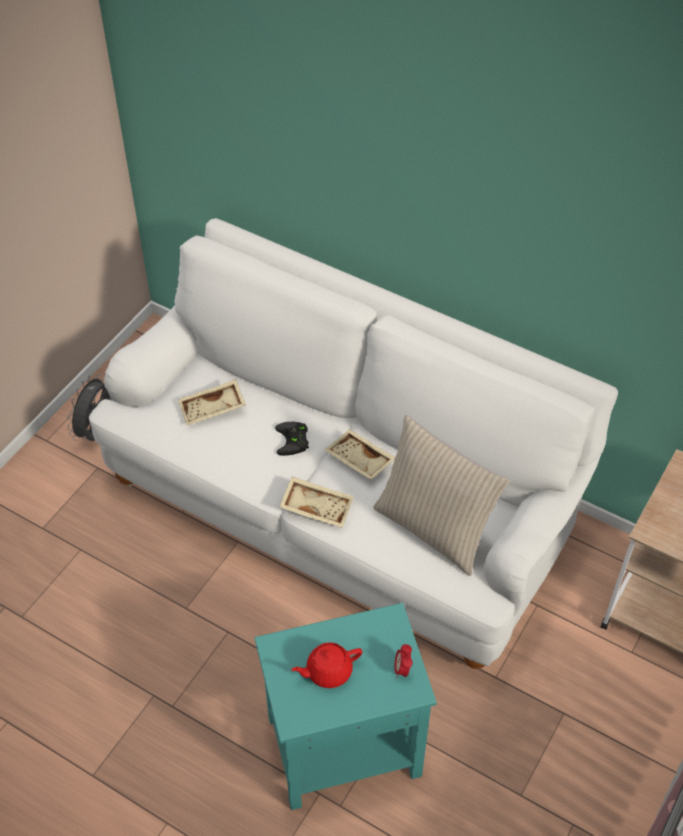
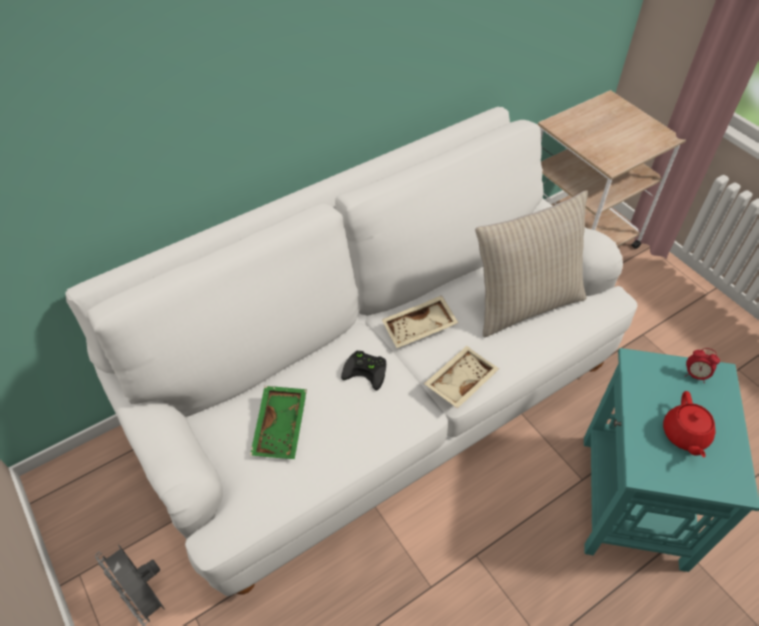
camera: 65 degrees left, 0 degrees up
(212, 409) = (282, 427): beige tray -> green tray

